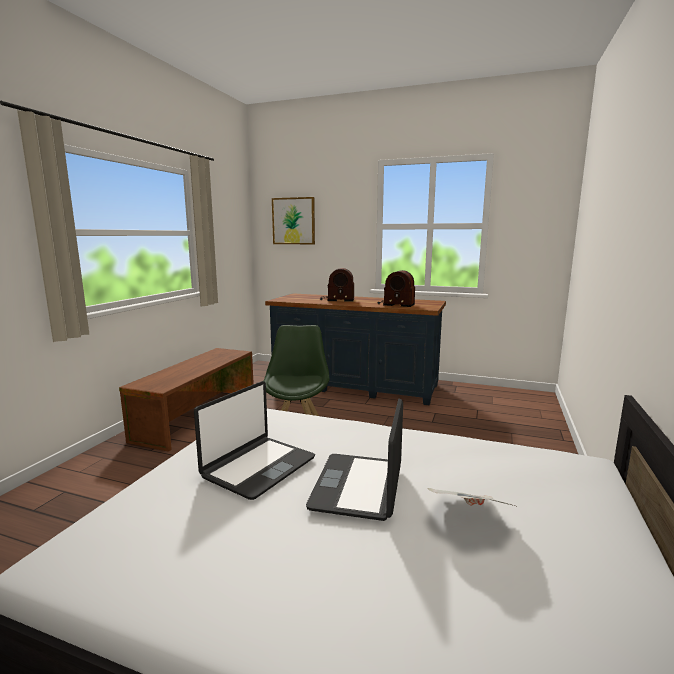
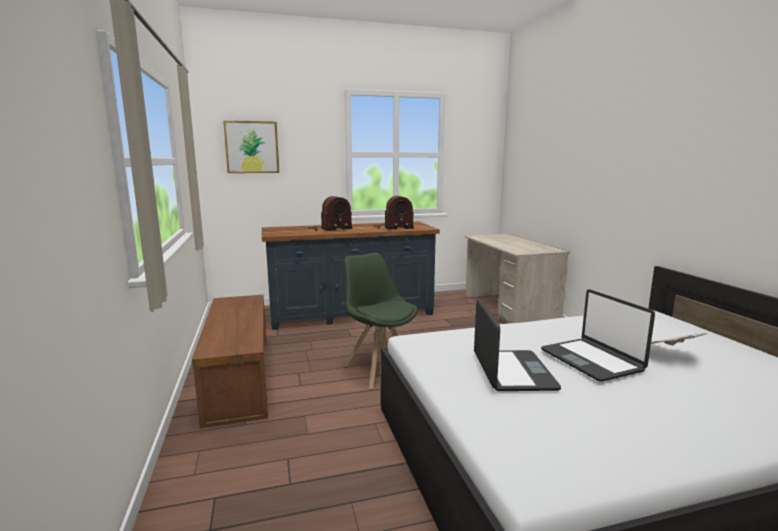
camera: 35 degrees left, 0 degrees up
(527, 422) = (508, 310): none -> beige desk

